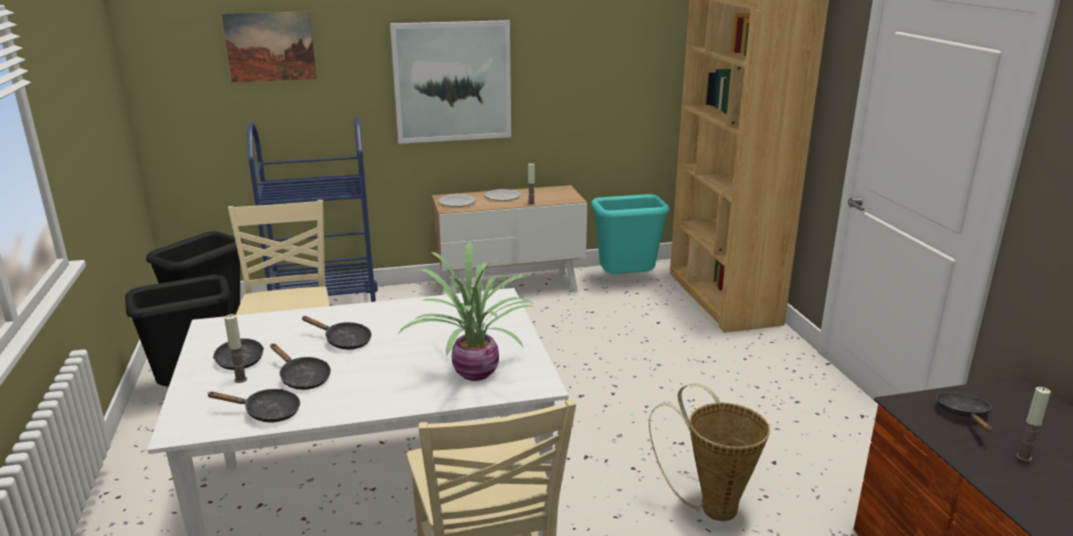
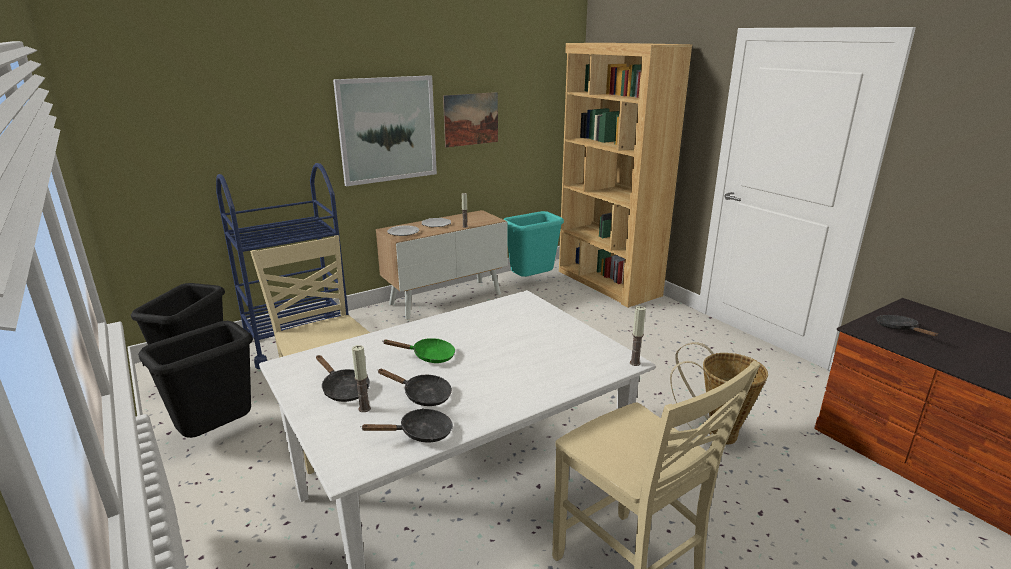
camera: 20 degrees left, 0 degrees up
(270, 46) = (224, 103): picture -> picture (471, 119)
(344, 341) = (429, 356): black frying pan -> green frying pan
(475, 372) = (567, 361): potted plant -> none
(1023, 457) = (959, 349): candle -> candle (635, 363)

